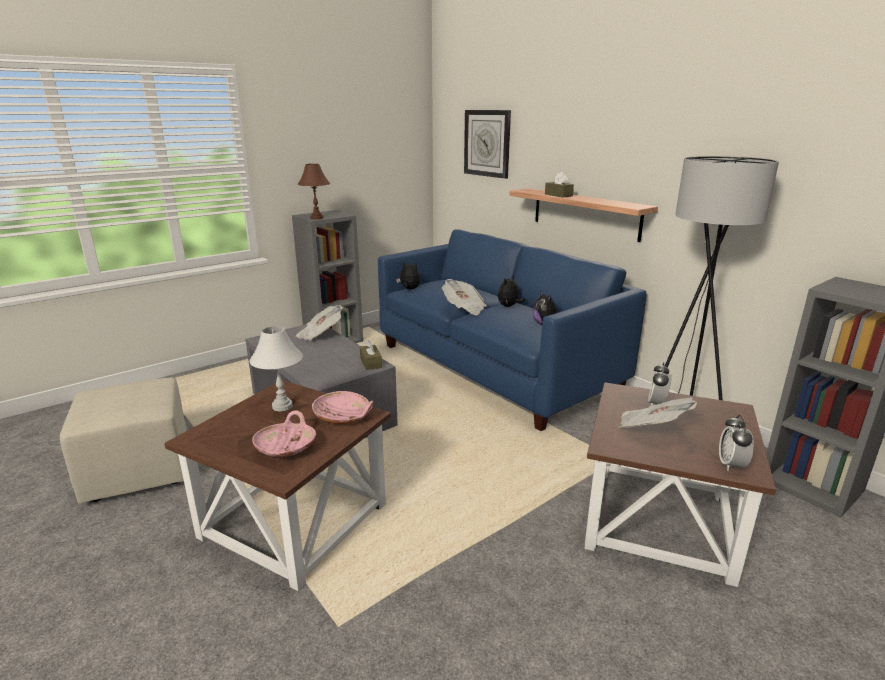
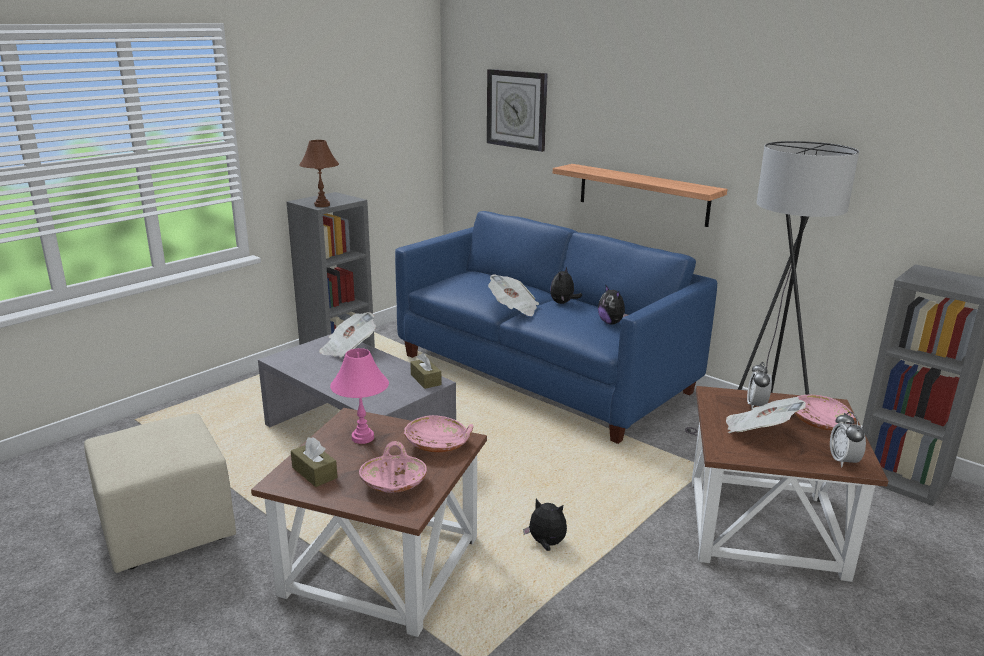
camera: 10 degrees left, 0 degrees up
(282, 406) = (363, 438): white table lamp -> pink table lamp
(409, 289) = (435, 286): plush toy -> plush toy (546, 544)
(558, 195) = (612, 174): brown tissue box -> brown tissue box (314, 472)
(718, 425) = (821, 422): none -> pink bowl

